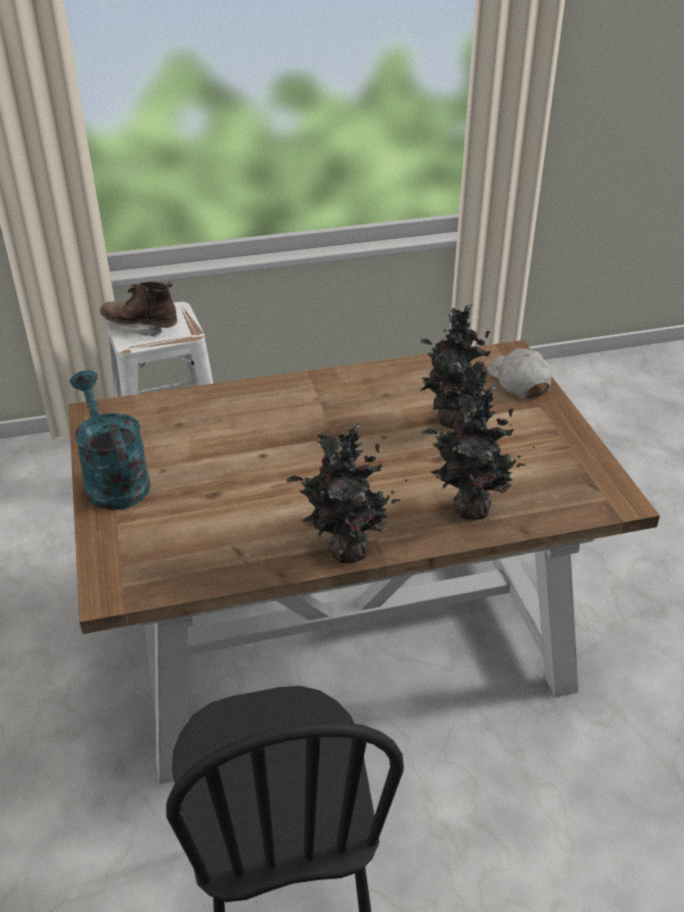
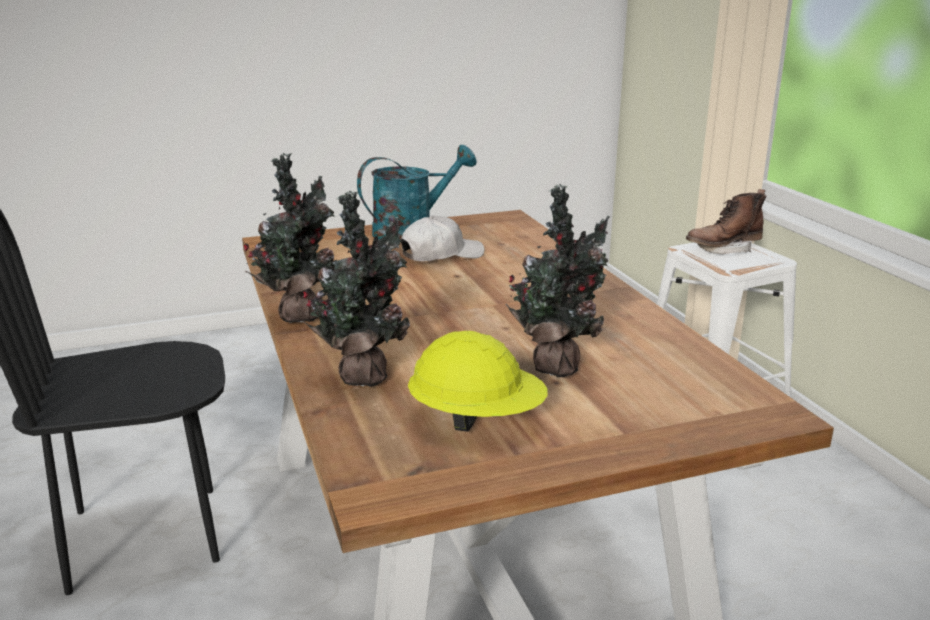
camera: 85 degrees right, 15 degrees down
(141, 327) = (723, 250): brown boot -> brown boot turned 120 degrees counterclockwise
(518, 381) = (689, 417): white cap -> white cap (441, 254)
(529, 459) = (477, 419): none -> yellow hard hat

